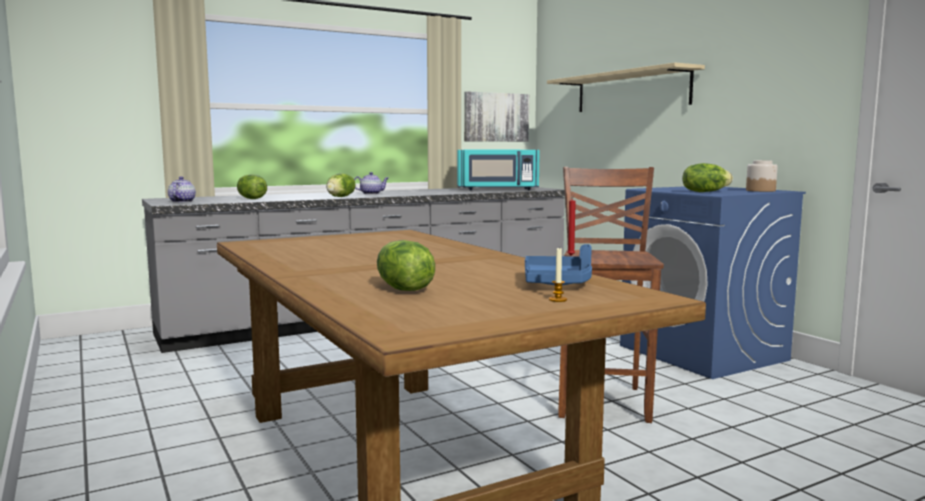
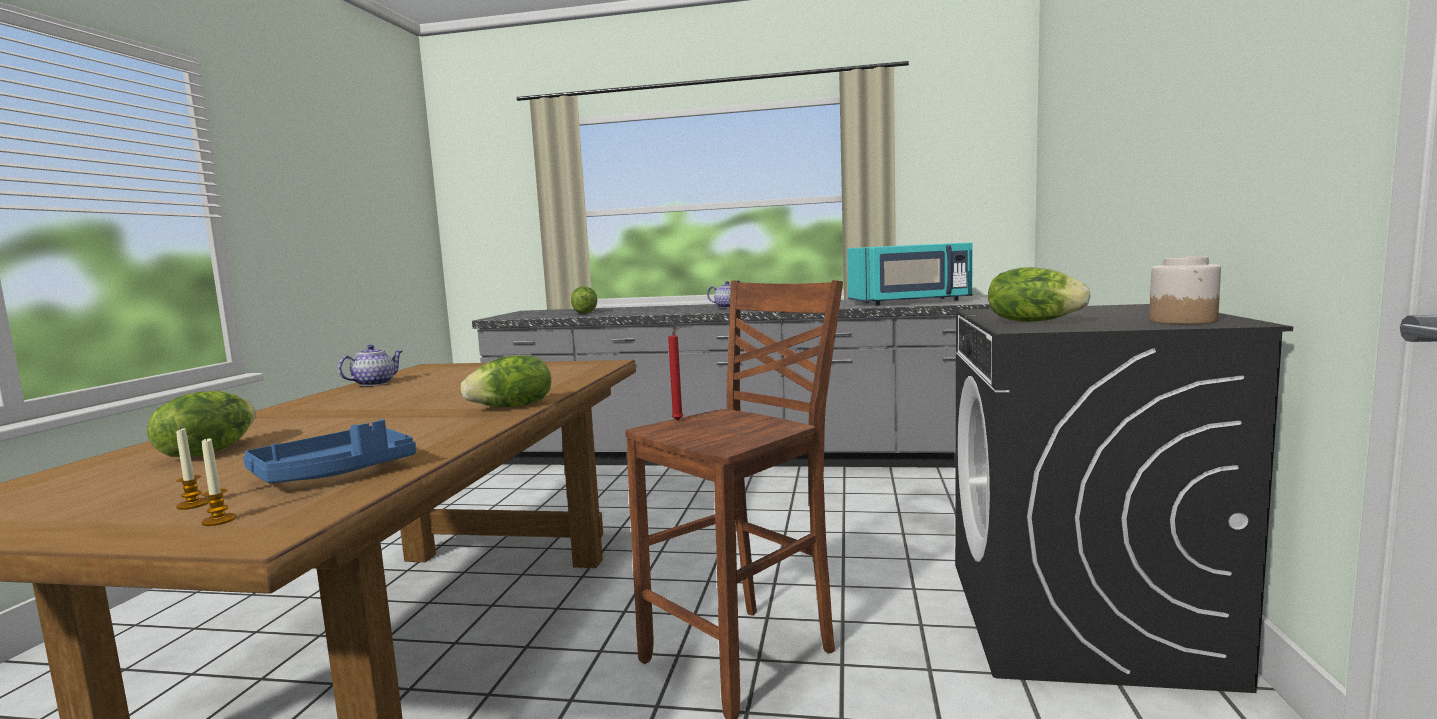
camera: 40 degrees right, 0 degrees up
(182, 202) = (517, 315): teapot -> teapot (375, 383)
(341, 197) = (670, 312): lettuce -> lettuce (512, 407)
(496, 117) = (962, 197): picture -> none
(497, 189) = (911, 302): turquoise microwave -> turquoise microwave turned 45 degrees counterclockwise
(610, 299) = (219, 520): none -> candle
(631, 91) = (1105, 137): beige shelf -> none
(703, 353) = (1081, 621): blue washing machine -> black washing machine

